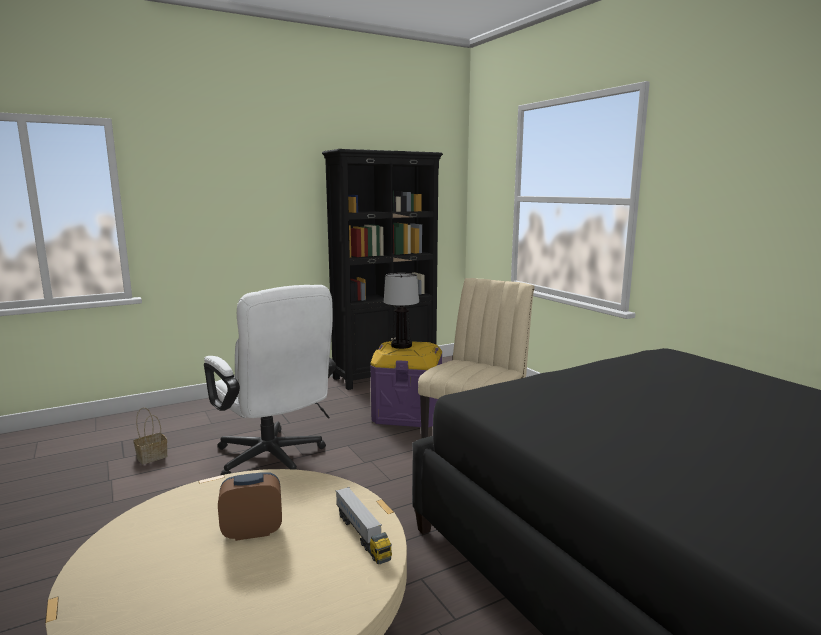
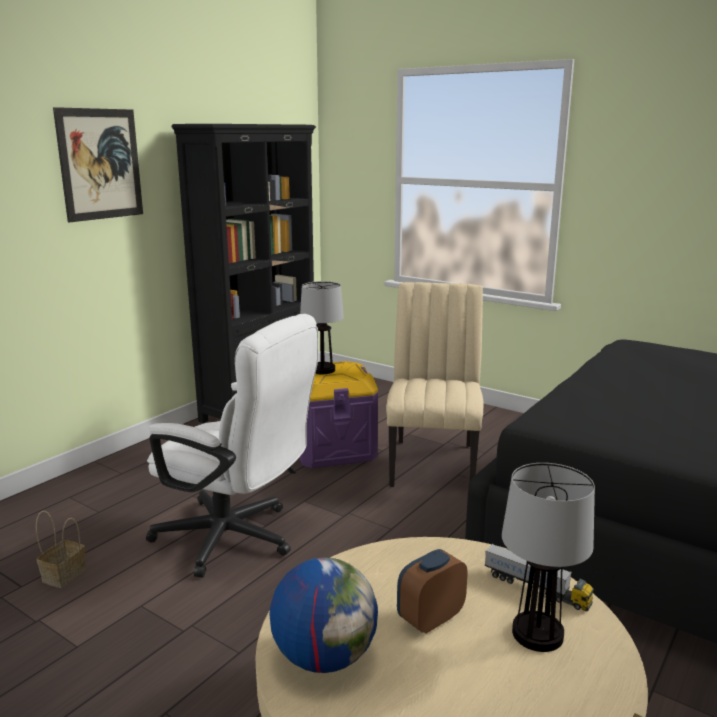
camera: 25 degrees left, 5 degrees up
(149, 534) = (324, 657): none -> globe
(262, 178) = (100, 164): none -> picture
(316, 568) = (537, 633): none -> table lamp

